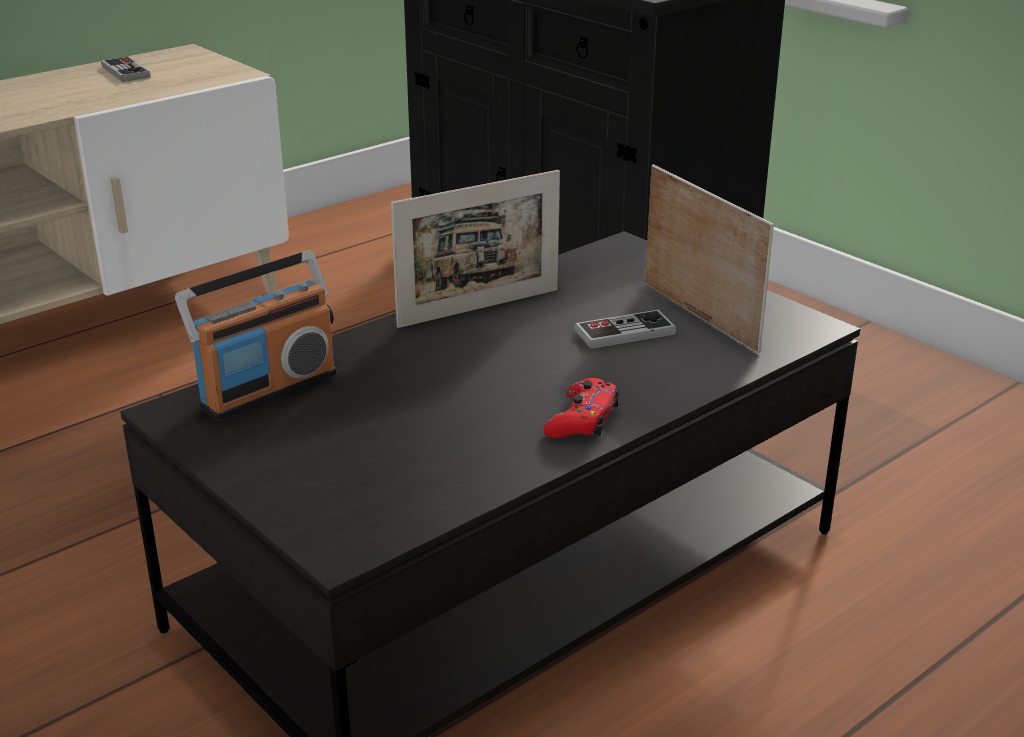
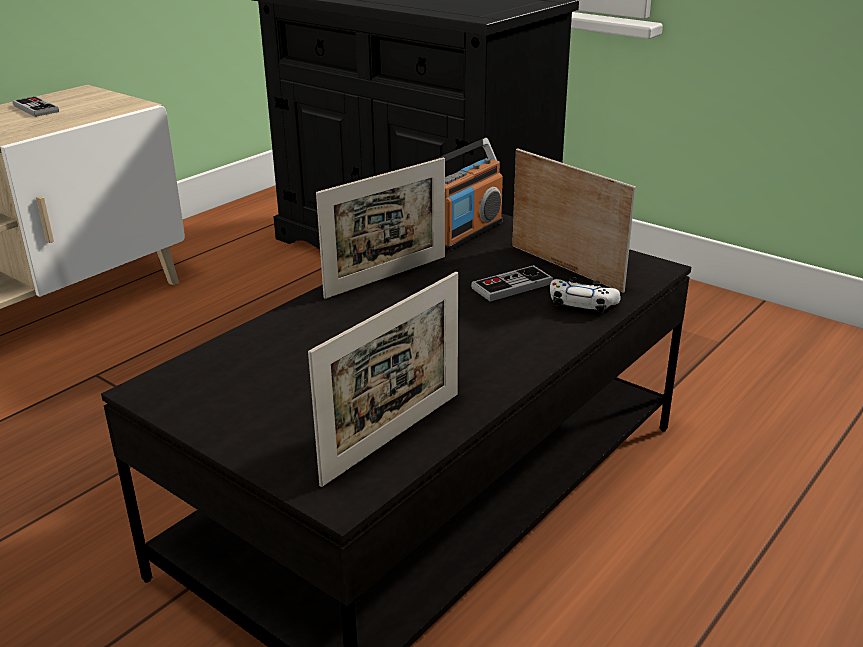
camera: 10 degrees left, 0 degrees up
(268, 390) = (230, 362): radio -> radio (465, 233)
(420, 492) = (393, 437): none -> picture frame
(582, 420) = (506, 360): red game controller -> none
(702, 362) = (582, 303): none -> white game controller

